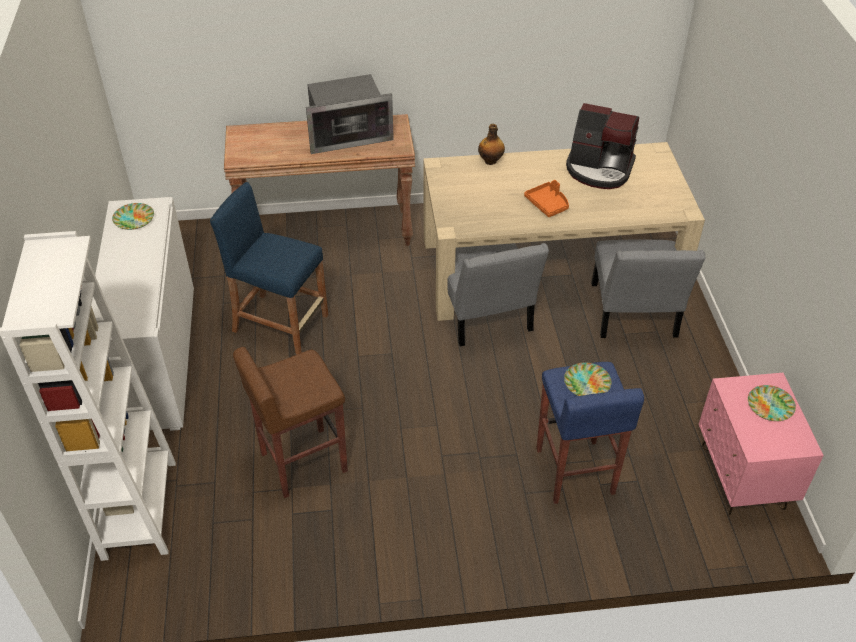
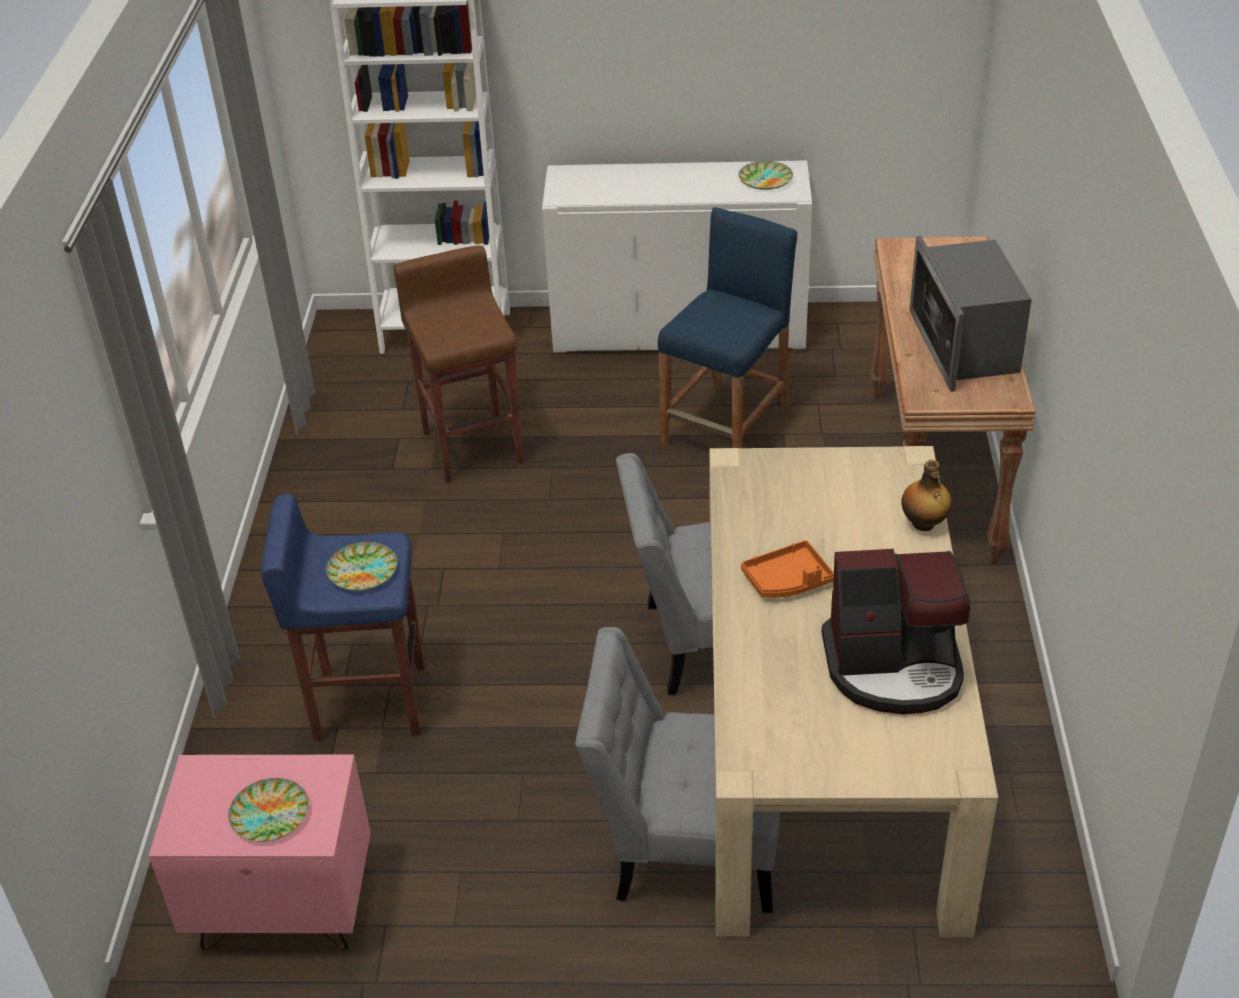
camera: 100 degrees right, 5 degrees down
(599, 169) = (894, 667): coffee machine -> coffee machine turned 120 degrees counterclockwise

